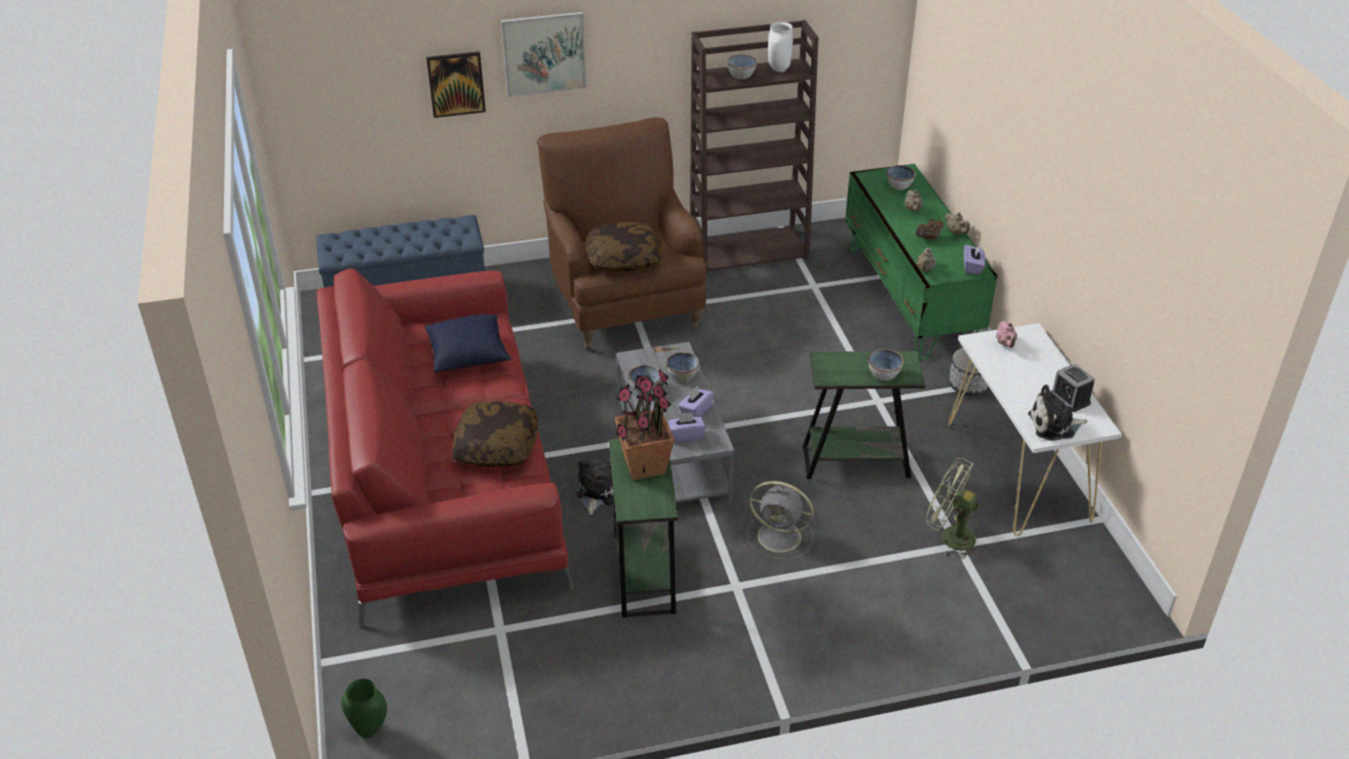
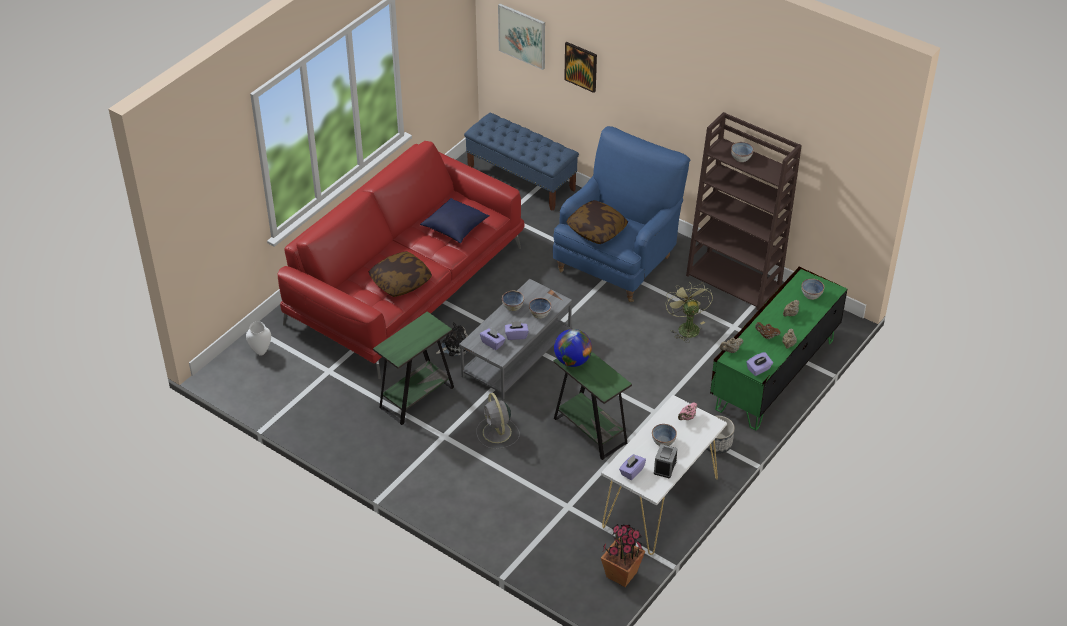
camera: 50 degrees right, 5 degrees up
(369, 731) = (231, 369): green vase -> none
(544, 53) = (634, 76): picture -> picture (522, 36)
(624, 304) = (617, 261): brown armchair -> blue armchair
(644, 465) = (421, 334): potted plant -> potted plant (621, 574)
(779, 70) = (768, 168): white vase -> white vase (261, 352)
(832, 372) = (572, 361): none -> globe
(884, 374) = (594, 381): bowl -> bowl (663, 441)
(950, 537) = (571, 500): green fan -> green fan (686, 327)
(1054, 425) = (631, 471): plush toy -> purple tissue box

